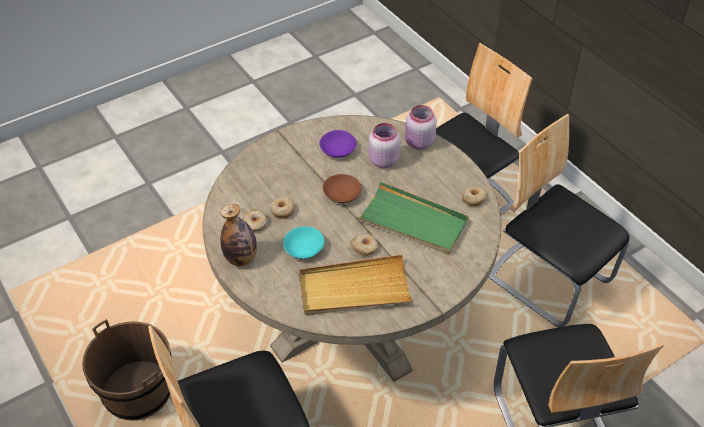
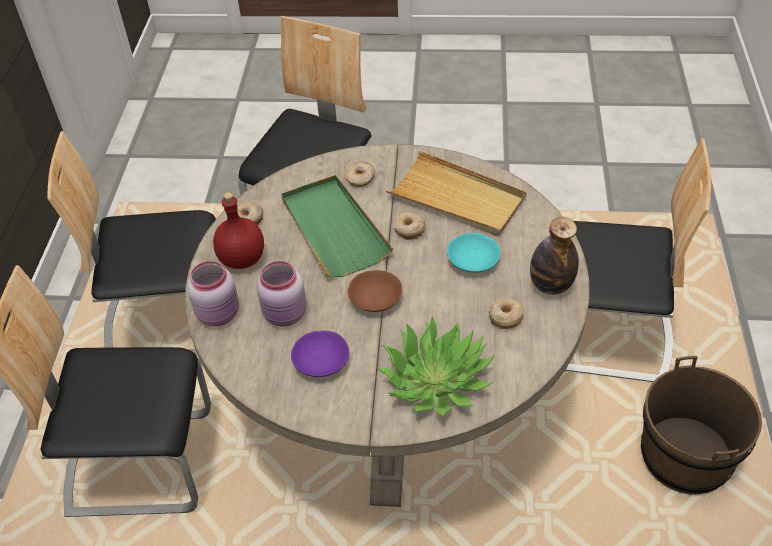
camera: 140 degrees left, 0 degrees up
(268, 171) = (436, 380): none -> potted plant
(282, 210) = (461, 316): donut -> donut (360, 178)
(445, 175) = (242, 258): none -> red bottle
(549, 279) = (169, 319): chair -> chair turned 90 degrees clockwise

